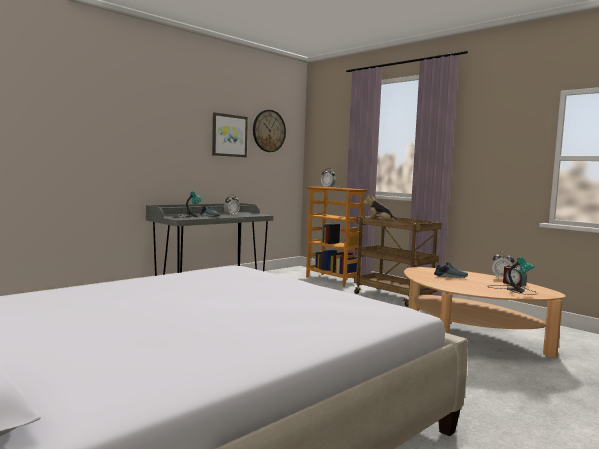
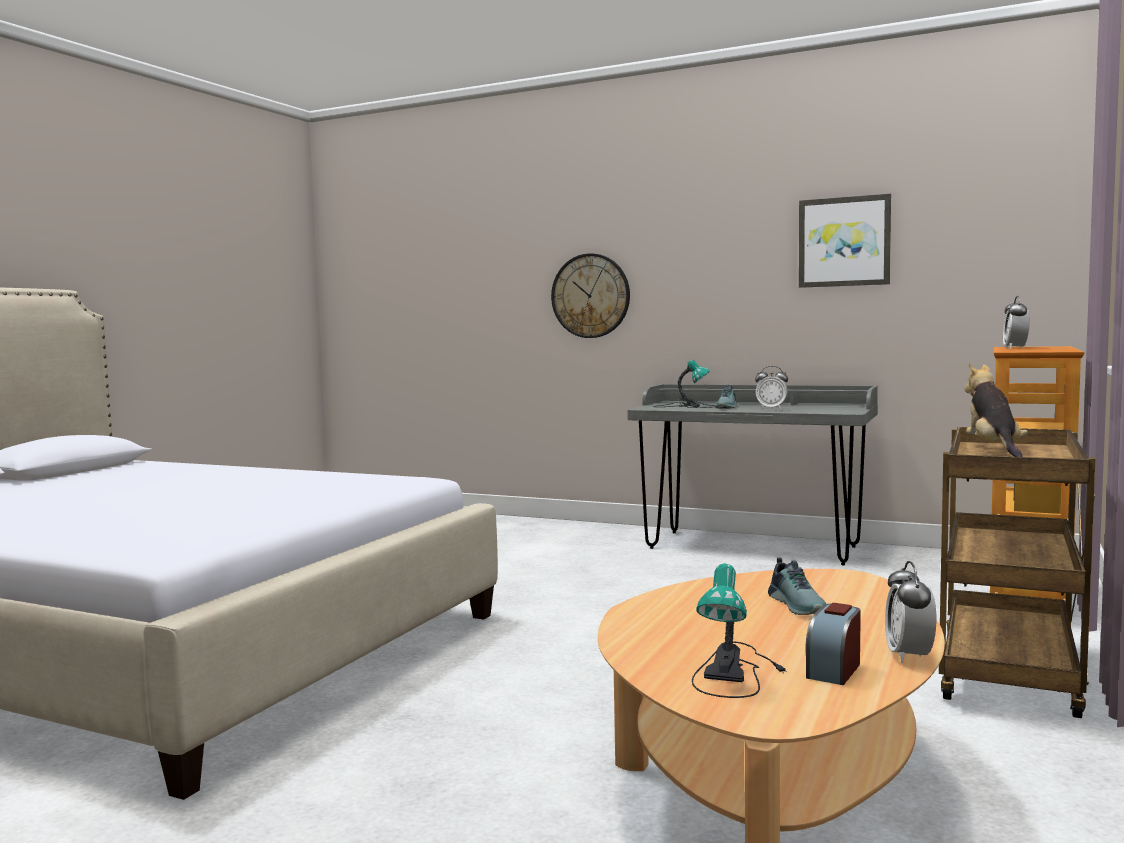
camera: 70 degrees right, 0 degrees up
(269, 131) = (965, 215): wall clock -> wall clock (590, 296)

